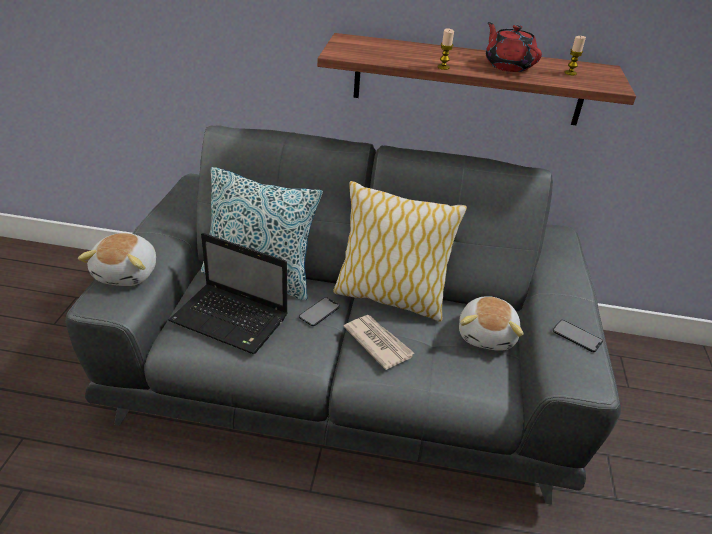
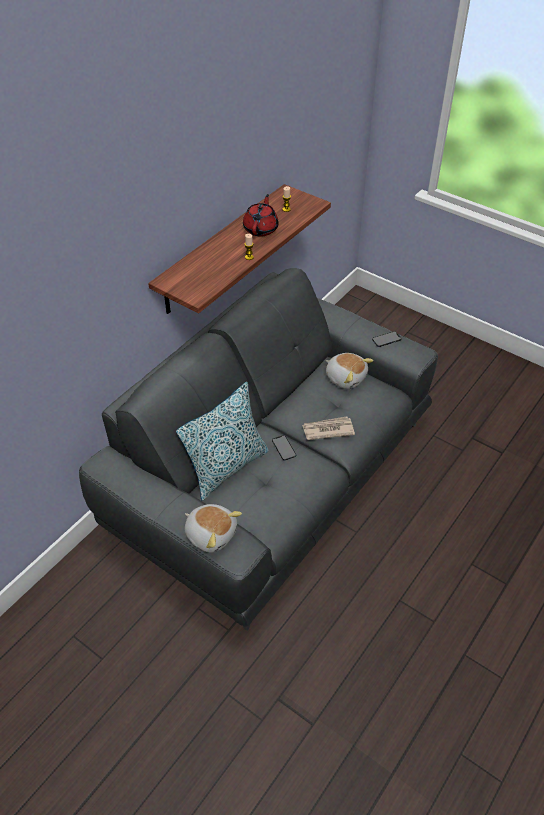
camera: 60 degrees left, 10 degrees up
(232, 320) = (267, 496): laptop -> none
(389, 297) = (287, 407): pillow -> none
(508, 65) = (261, 229): red teapot -> red teapot turned 105 degrees clockwise

